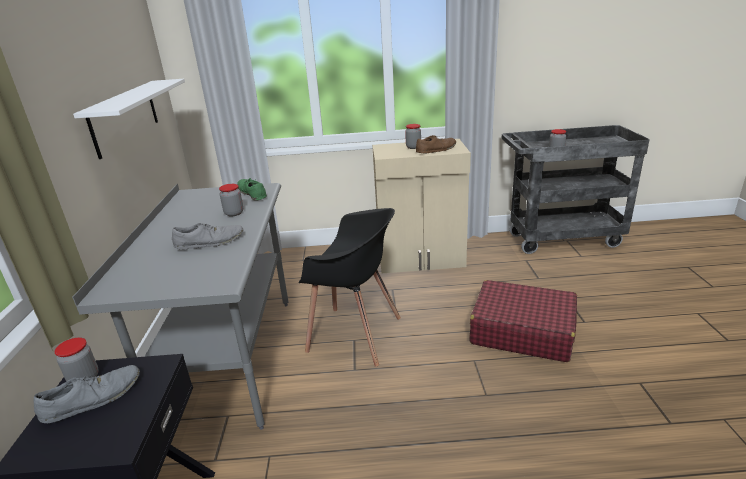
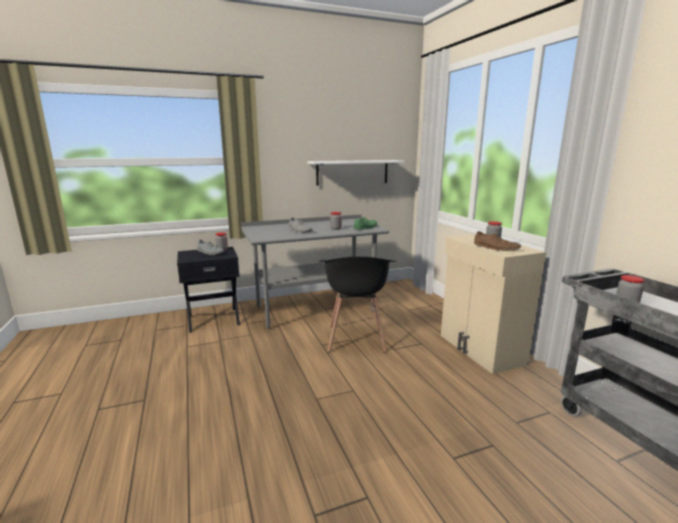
camera: 70 degrees right, 10 degrees down
(521, 331) = (407, 413): red suitcase -> none

